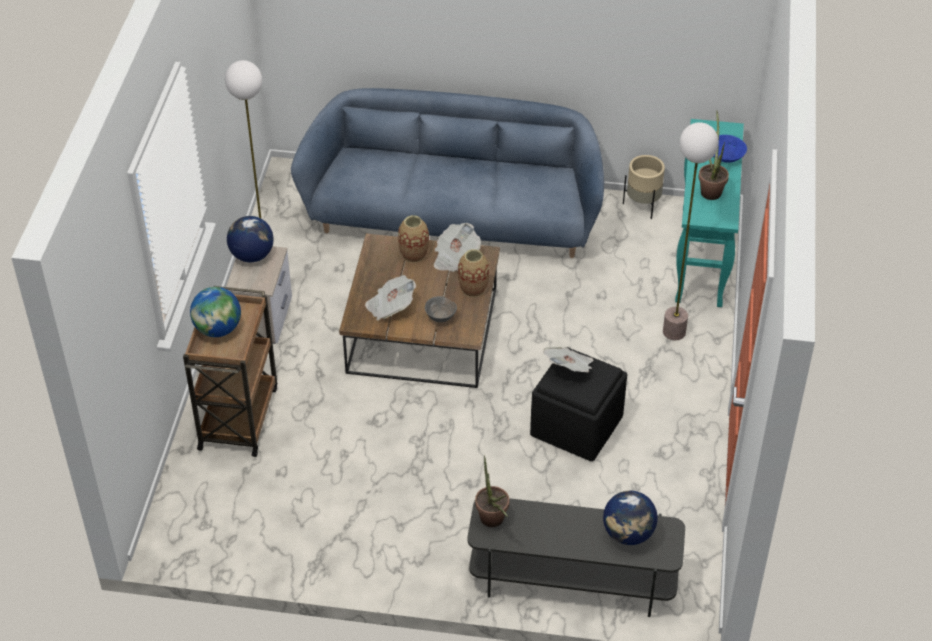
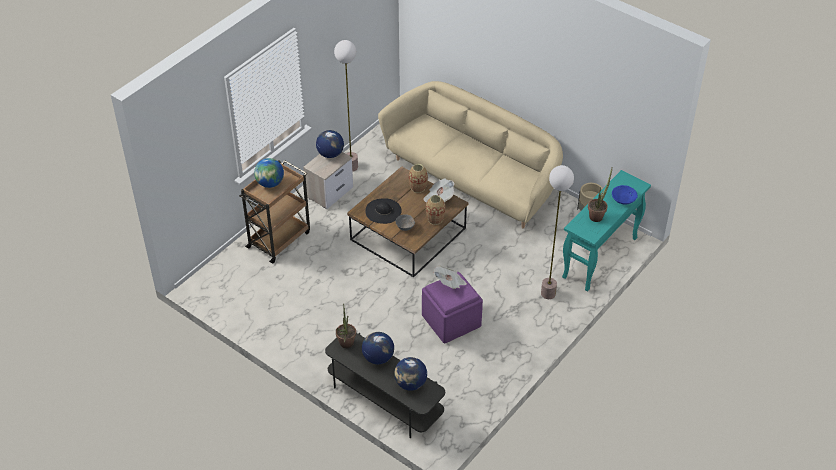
camera: 30 degrees right, 0 degrees up
(390, 307) = (383, 211): newspaper -> black hat
(454, 217) = (474, 178): blue sofa -> beige sofa
(554, 518) = (378, 358): none -> globe
(577, 426) = (451, 321): black ottoman -> purple ottoman

